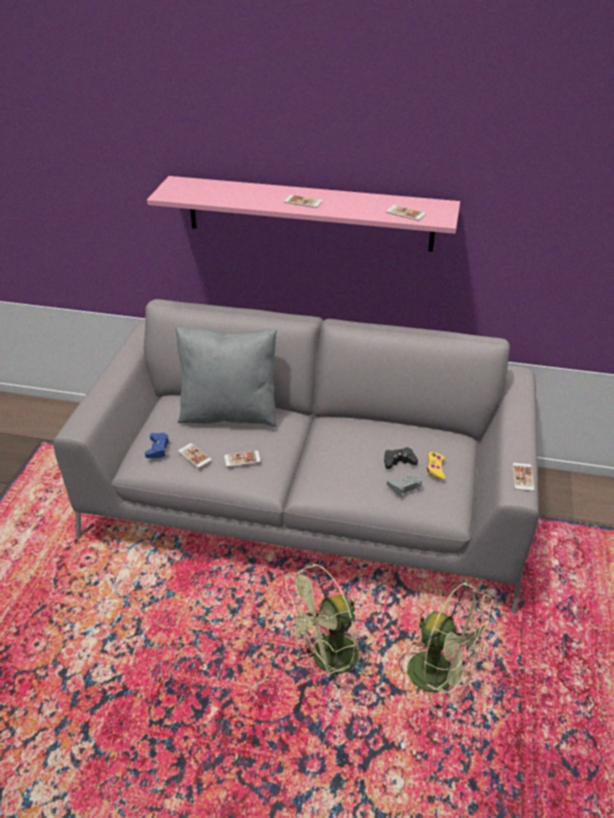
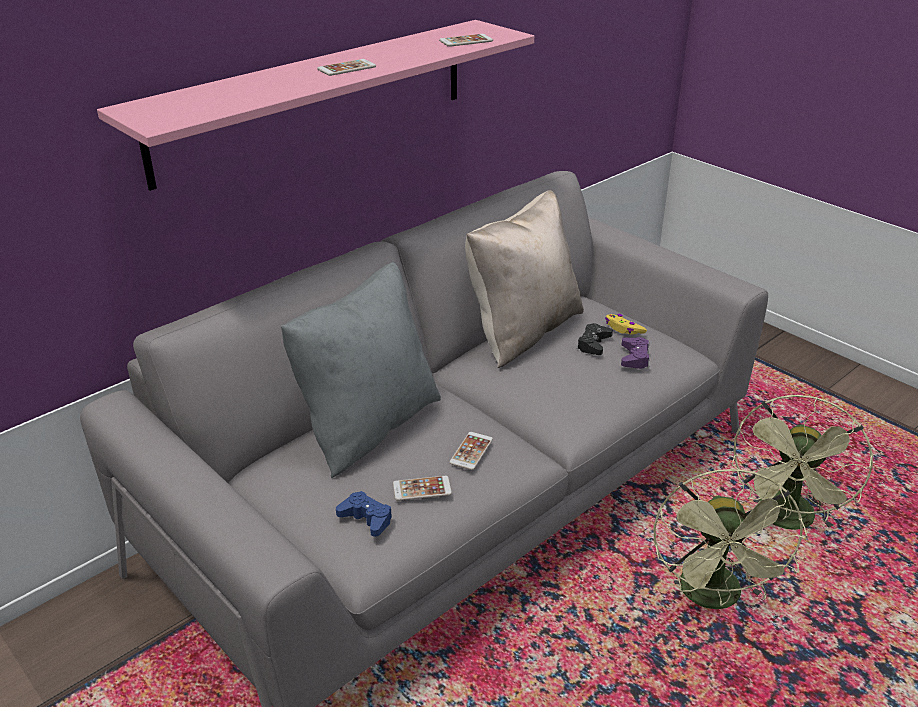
camera: 55 degrees left, 5 degrees down
(384, 427) = (522, 331): none -> beige pillow
(405, 486) = (634, 357): grey game controller -> purple game controller
(441, 676) = (786, 521): green fan -> green fan turned 135 degrees clockwise
(523, 477) = (719, 274): phone -> none

